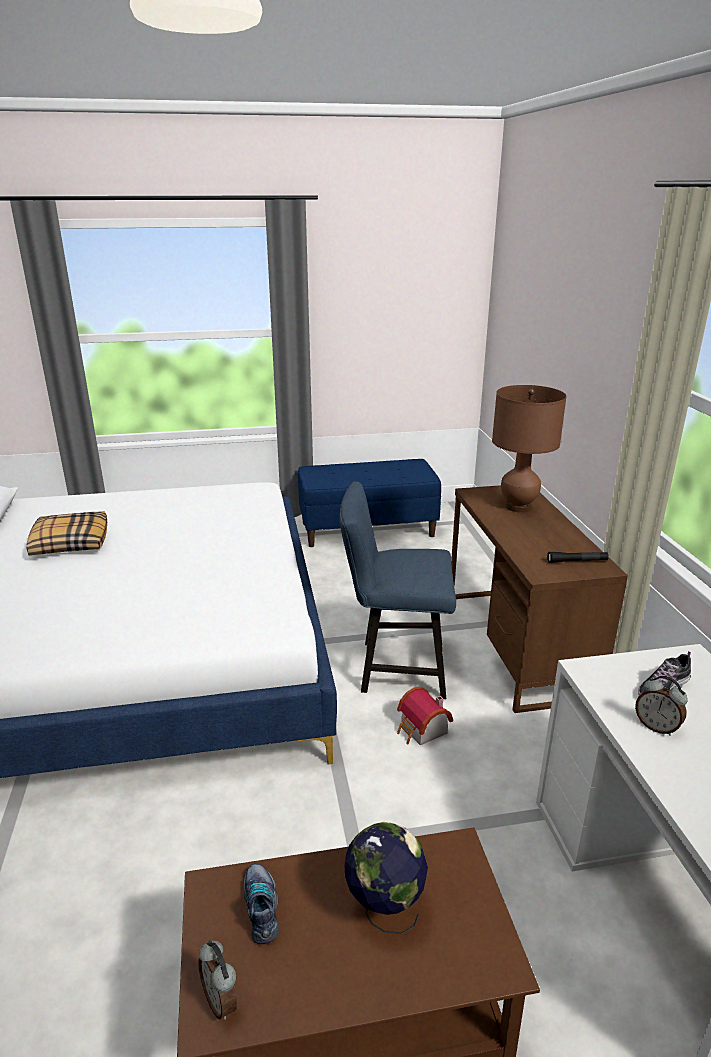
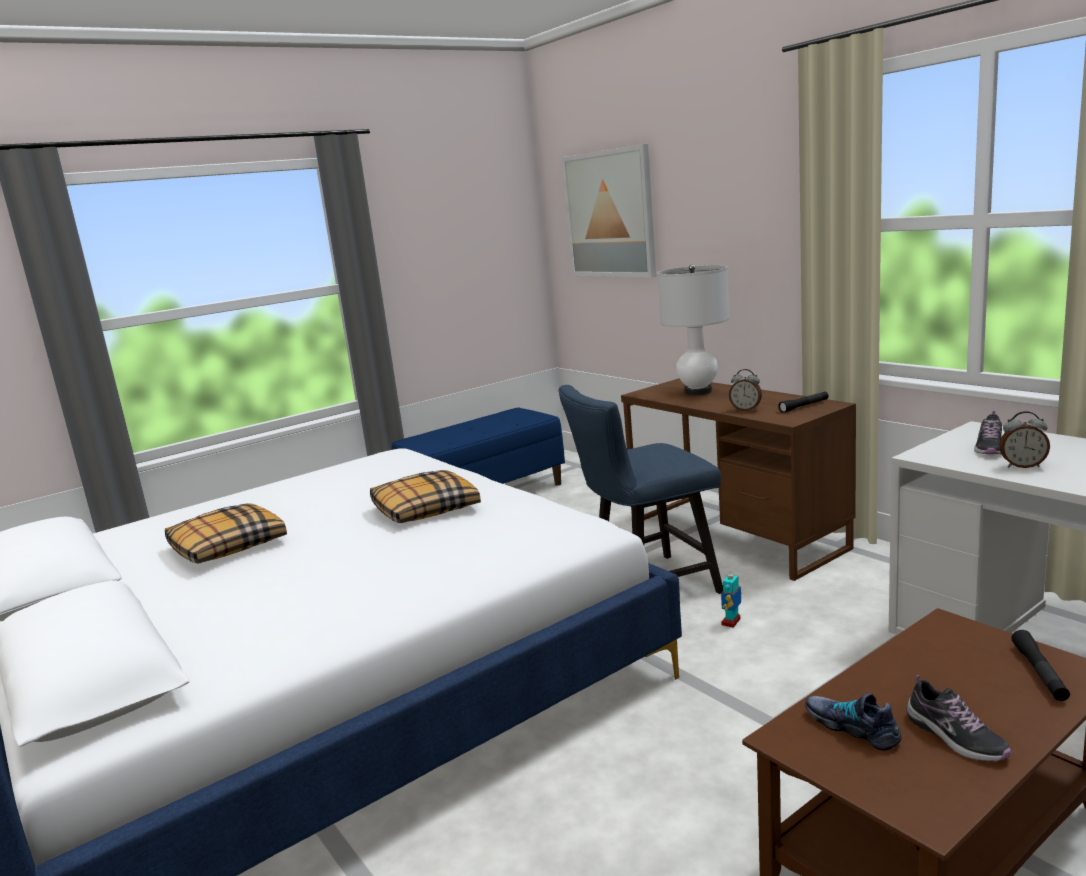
camera: 25 degrees left, 10 degrees down
(207, 557) = (425, 509): none -> pillow
(221, 1000) = (917, 799): alarm clock -> alarm clock (746, 409)
(317, 963) = (955, 737): none -> shoe
(384, 909) = (951, 682): globe -> none
(422, 731) = (731, 622): toy house -> toy robot
(463, 943) = (1039, 672): none -> black flashlight
(518, 507) = (698, 391): brown table lamp -> white table lamp
(527, 304) = (609, 214): none -> picture

